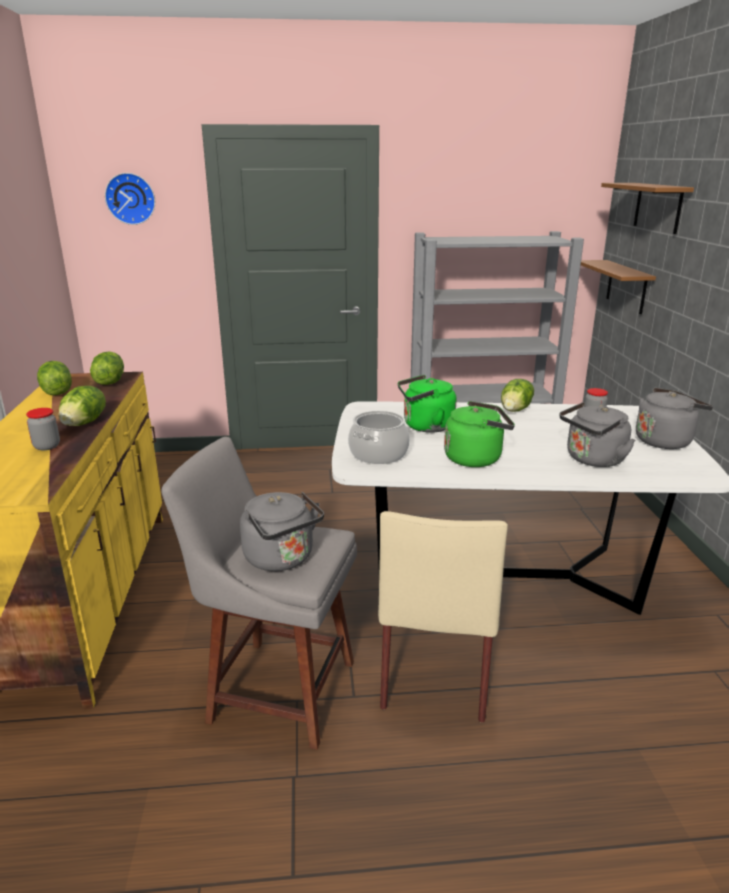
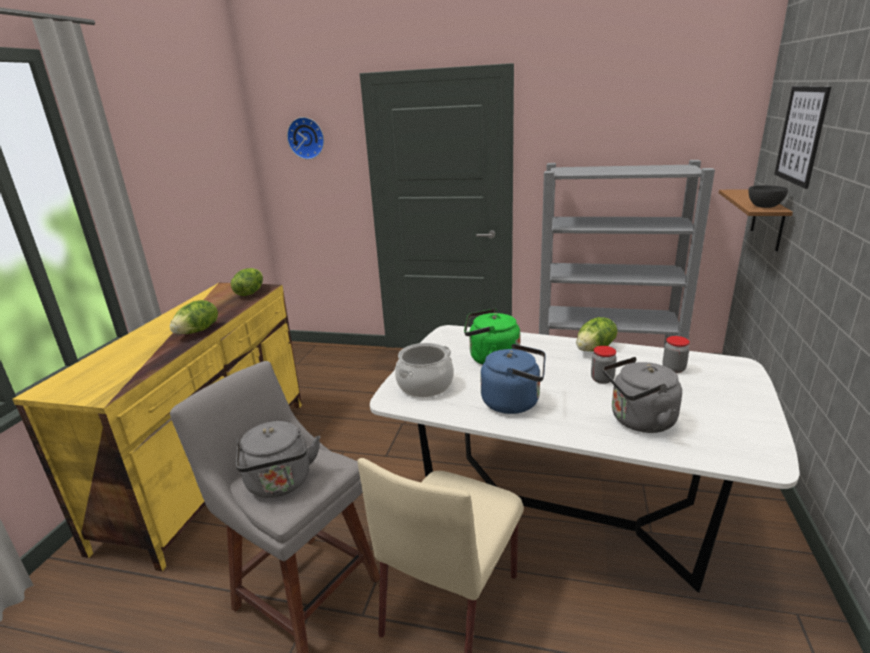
camera: 20 degrees right, 0 degrees up
(47, 446) = (153, 351): jar -> jar (602, 379)
(56, 392) = (205, 299): lettuce -> none
(476, 458) = (514, 402): green kettle -> blue kettle
(630, 273) = (765, 206): none -> grey bowl
(658, 207) = (801, 135): brown shelf -> picture
(665, 441) = (743, 407): grey kettle -> none

